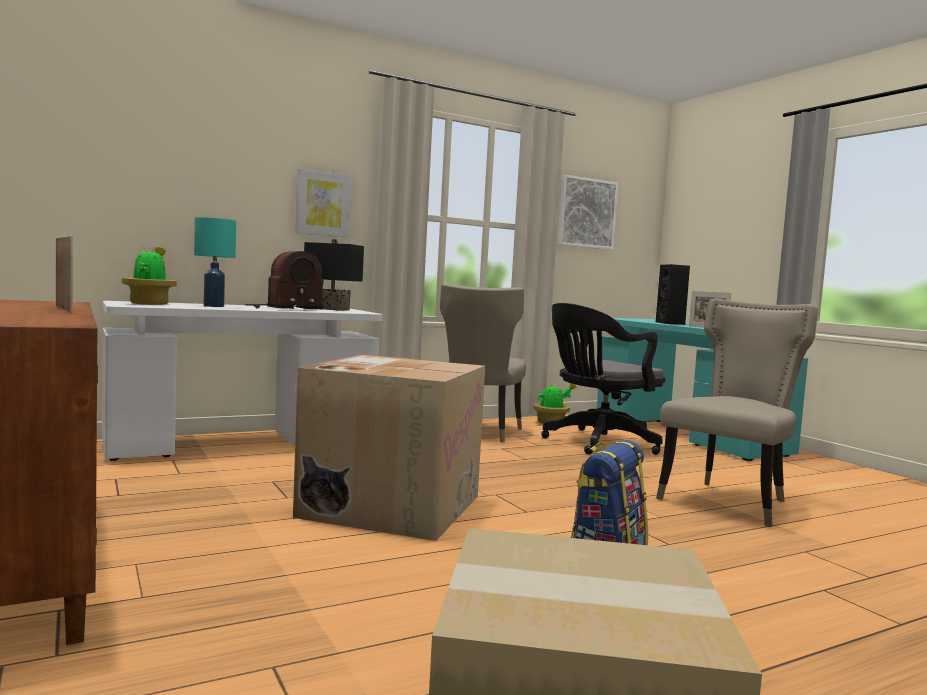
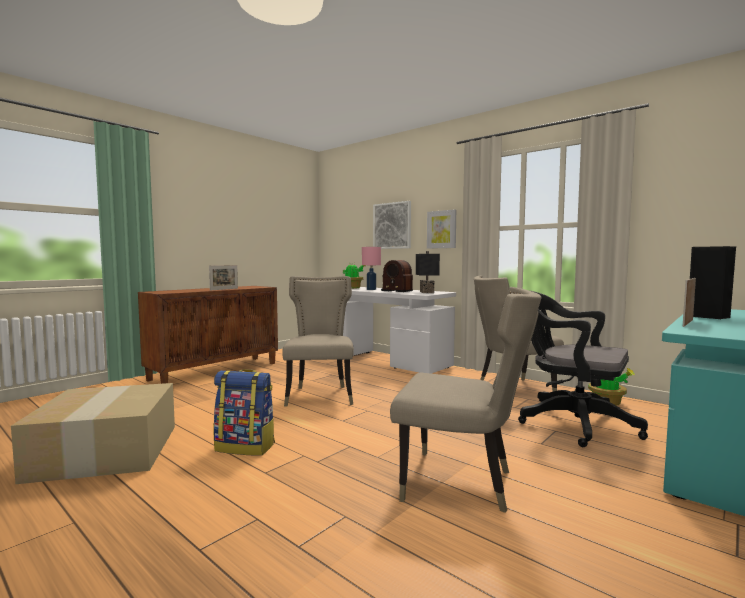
camera: 70 degrees right, 0 degrees up
(214, 306) = (371, 289): turquoise table lamp -> pink table lamp
(390, 505) = (320, 395): cardboard box -> beige chair
(586, 213) = (687, 197): picture -> picture (392, 225)

